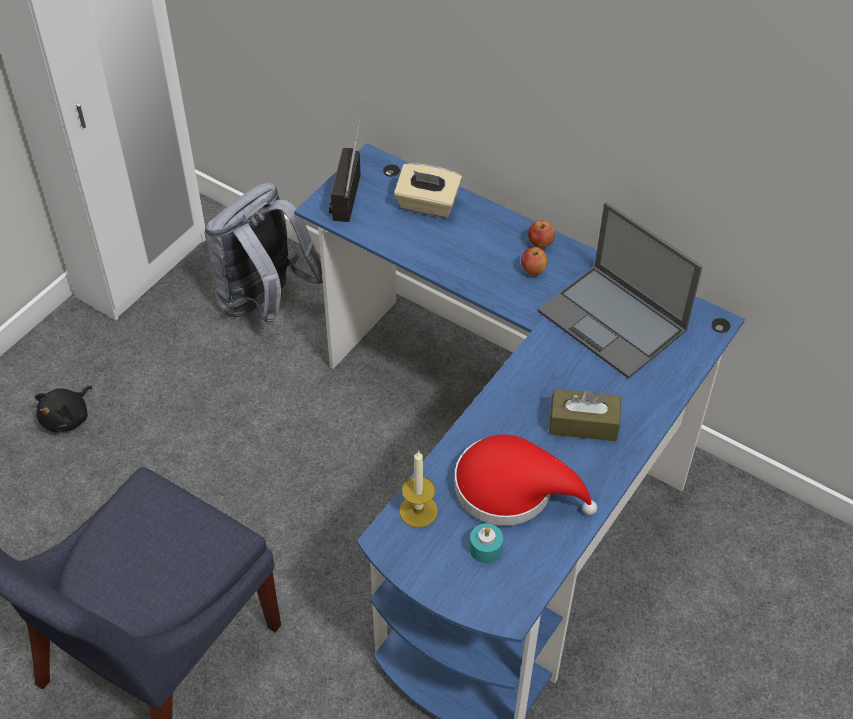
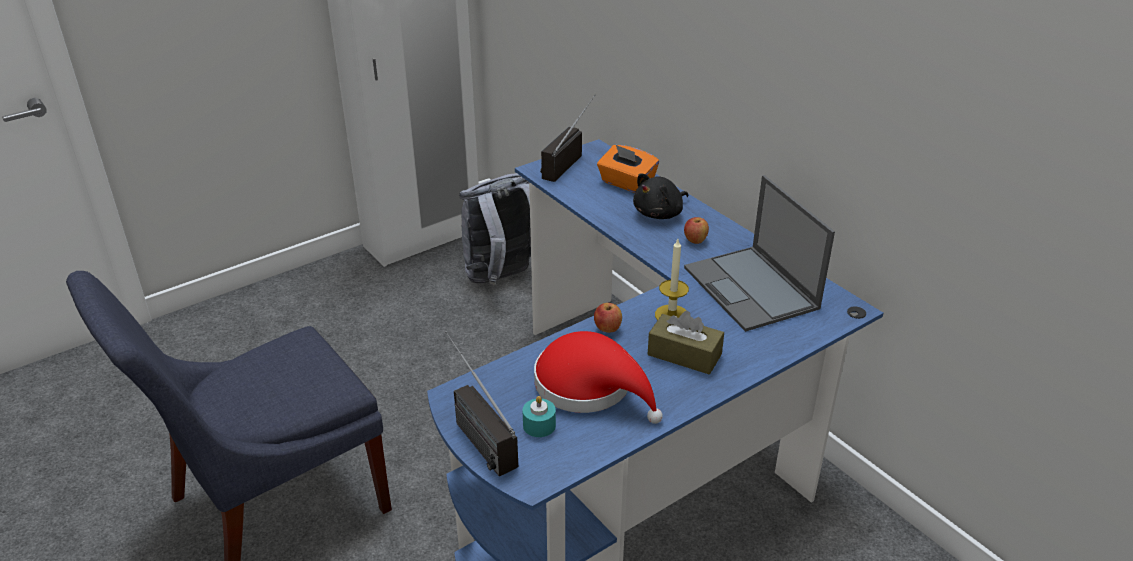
camera: 20 degrees right, 15 degrees down
(68, 418) = (310, 320): black plush toy -> black plush toy (660, 213)
(418, 511) = (494, 382): candle -> candle (671, 315)
(426, 575) = (472, 432): none -> radio
(427, 205) = (626, 183): beige tissue box -> orange tissue box
(540, 244) = (711, 224): apple -> apple (607, 329)

